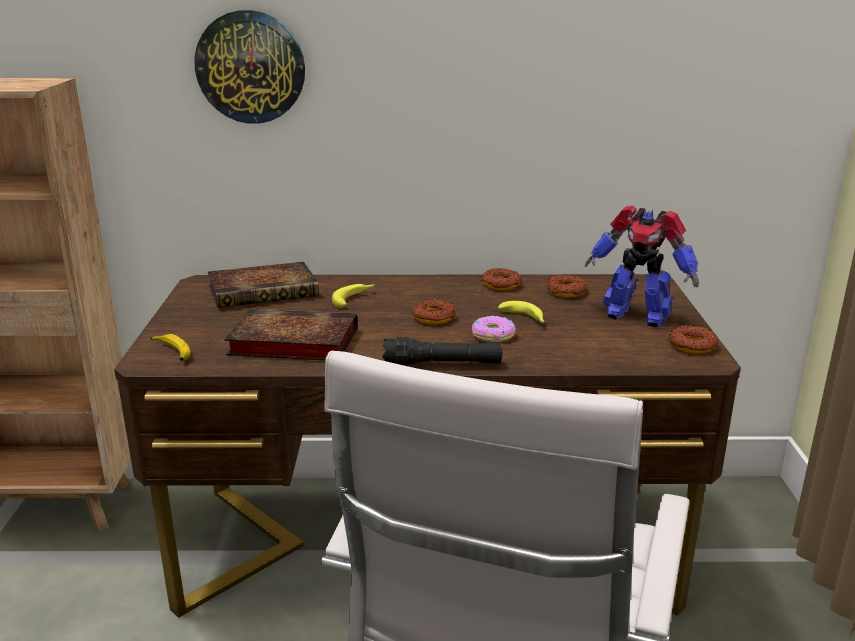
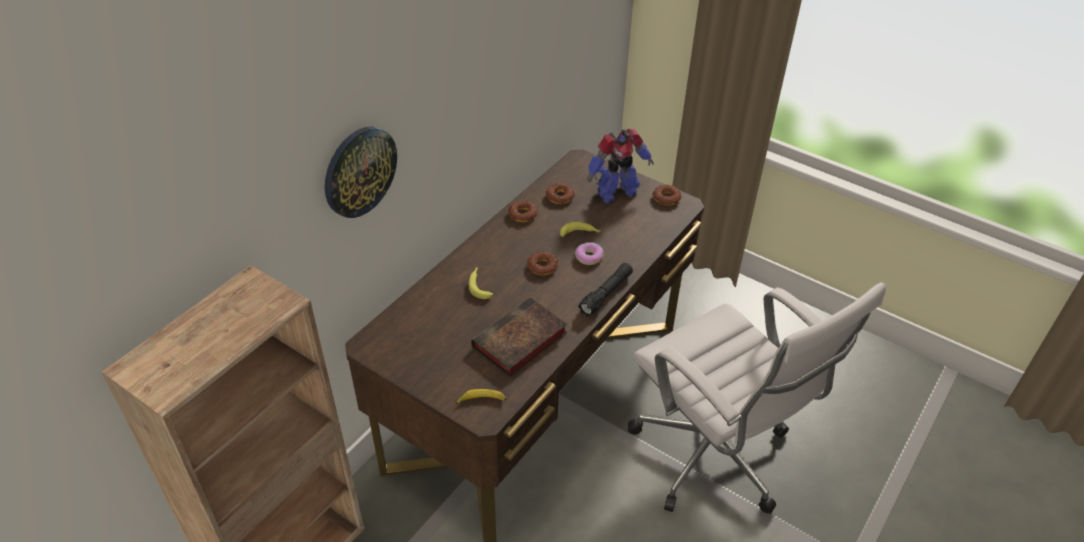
camera: 55 degrees left, 20 degrees up
(266, 291) = (420, 319): book -> none

